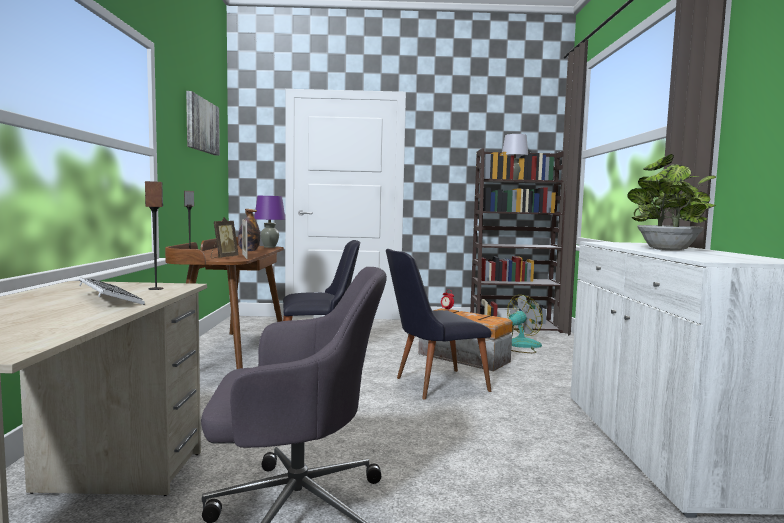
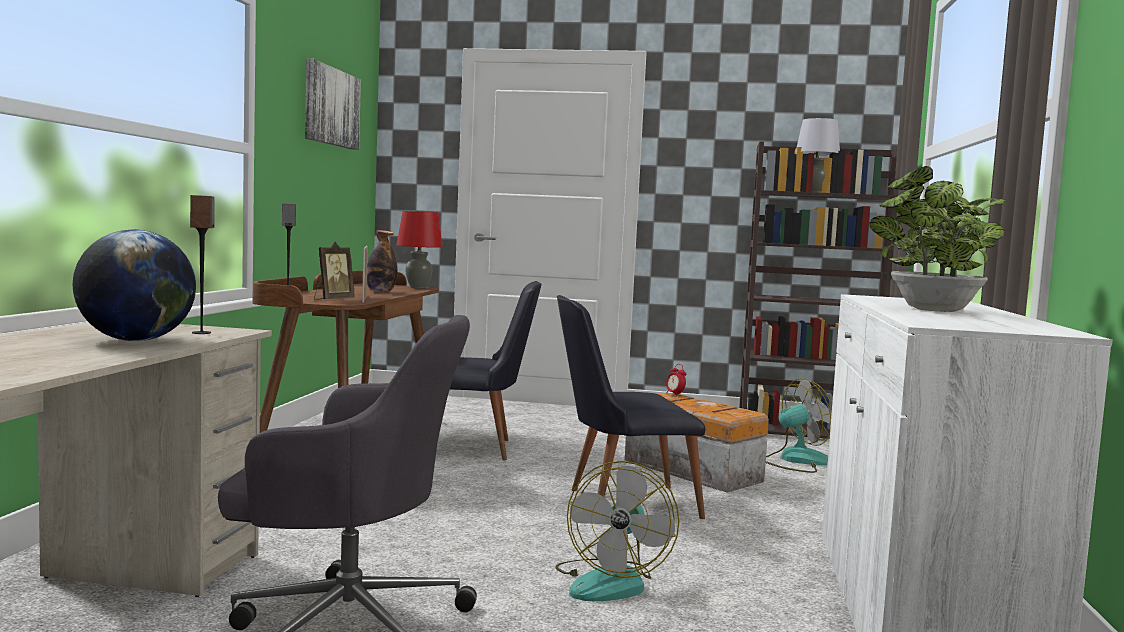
camera: 10 degrees right, 0 degrees up
(109, 299) = (135, 340): keyboard -> globe
(269, 247) = (418, 287): purple table lamp -> red table lamp
(460, 446) = (611, 581): none -> fan

